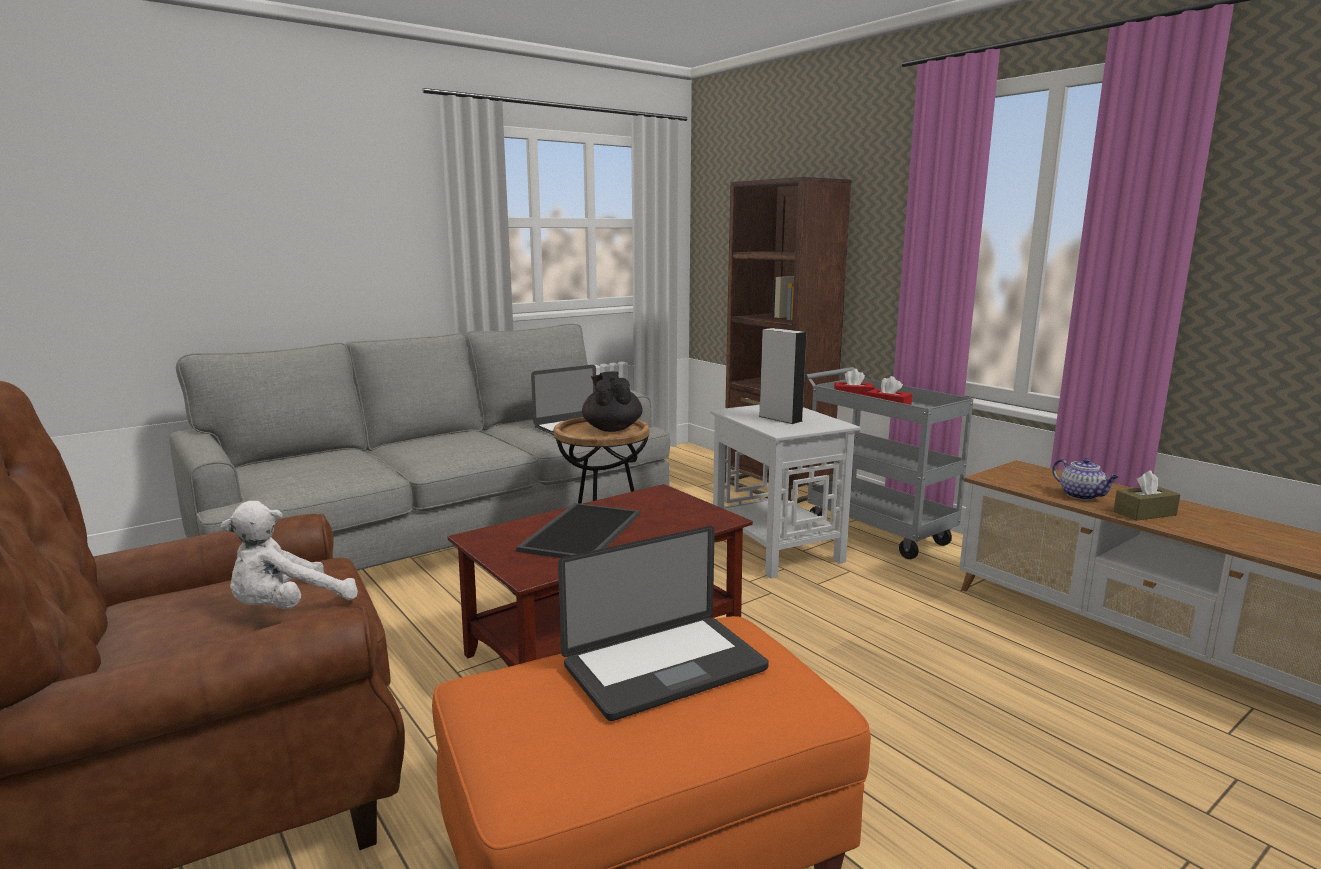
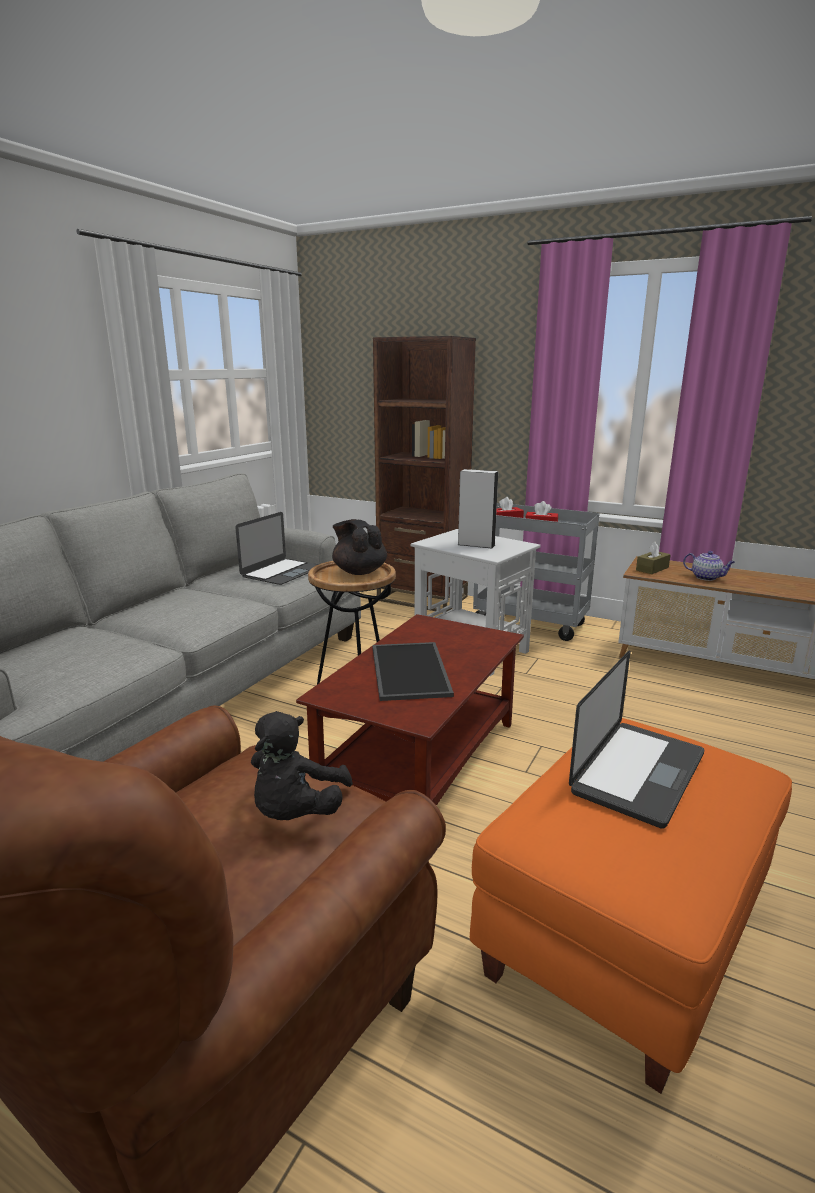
camera: 25 degrees left, 5 degrees up
(288, 609) = (296, 812): white plush toy -> black plush toy
(1144, 513) = (753, 584): brown tissue box -> brown tissue box (652, 569)

